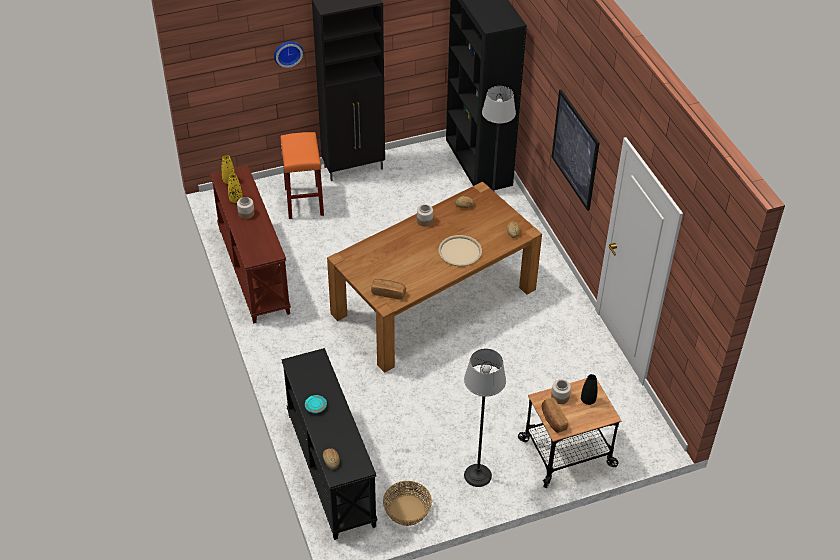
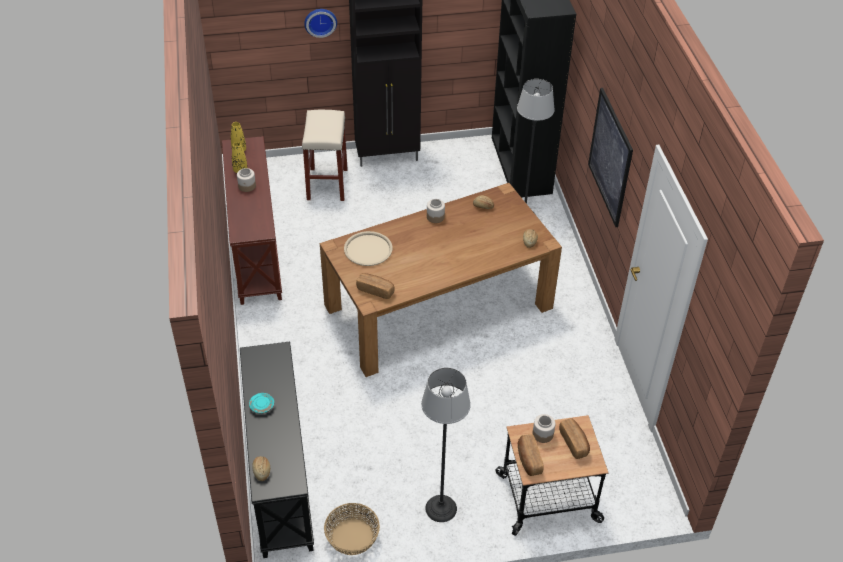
camera: 10 degrees right, 0 degrees up
(303, 201) = (327, 184): orange stool -> beige stool
(460, 251) = (466, 255): beige tray -> beige tray (368, 249)
(588, 400) = (574, 442): black vase -> bread

